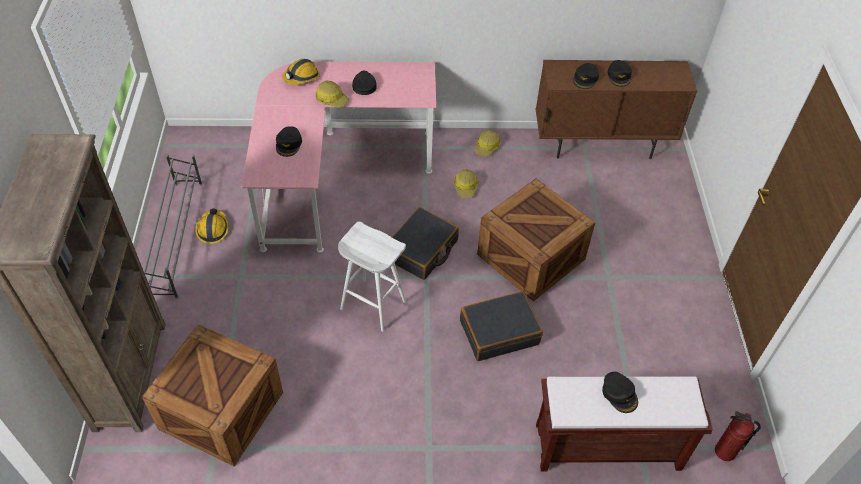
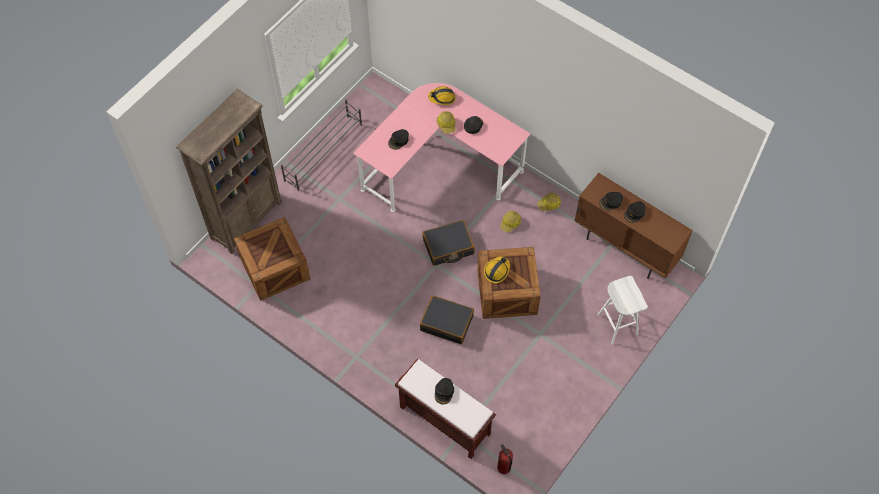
camera: 40 degrees right, 10 degrees up
(213, 229) = (346, 159): hard hat -> hard hat (497, 271)
(372, 305) = (393, 261): white stool -> white stool (616, 324)

